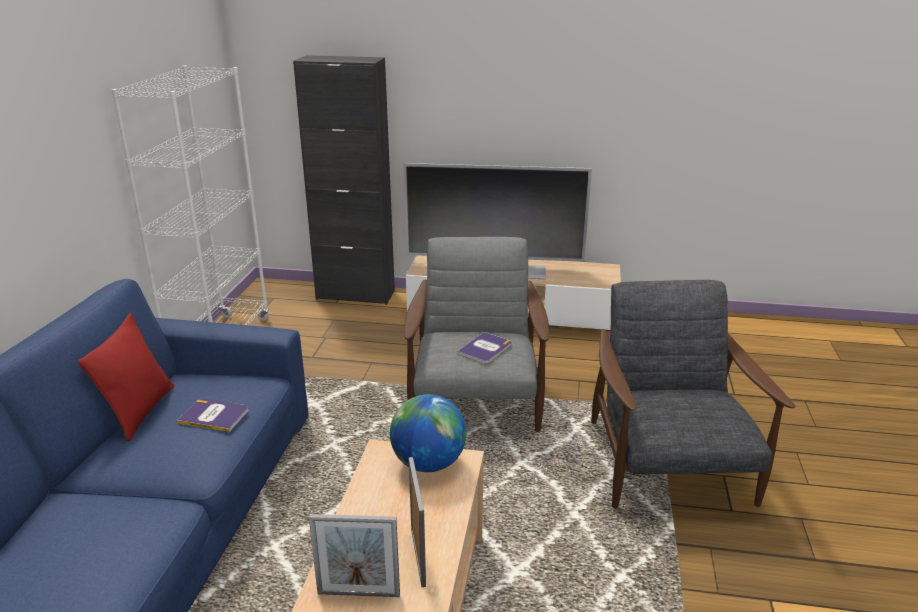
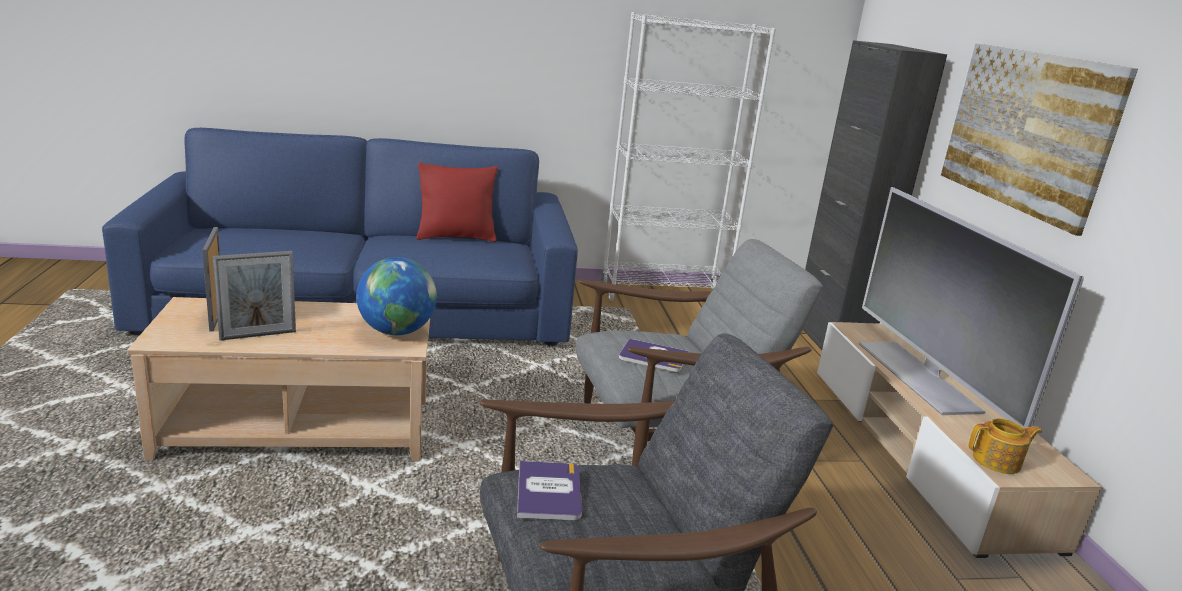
camera: 70 degrees right, 5 degrees down
(214, 416) = (450, 252): book -> book (549, 491)
(484, 97) = (1026, 130): none -> picture
(597, 281) = (998, 461): none -> teapot

